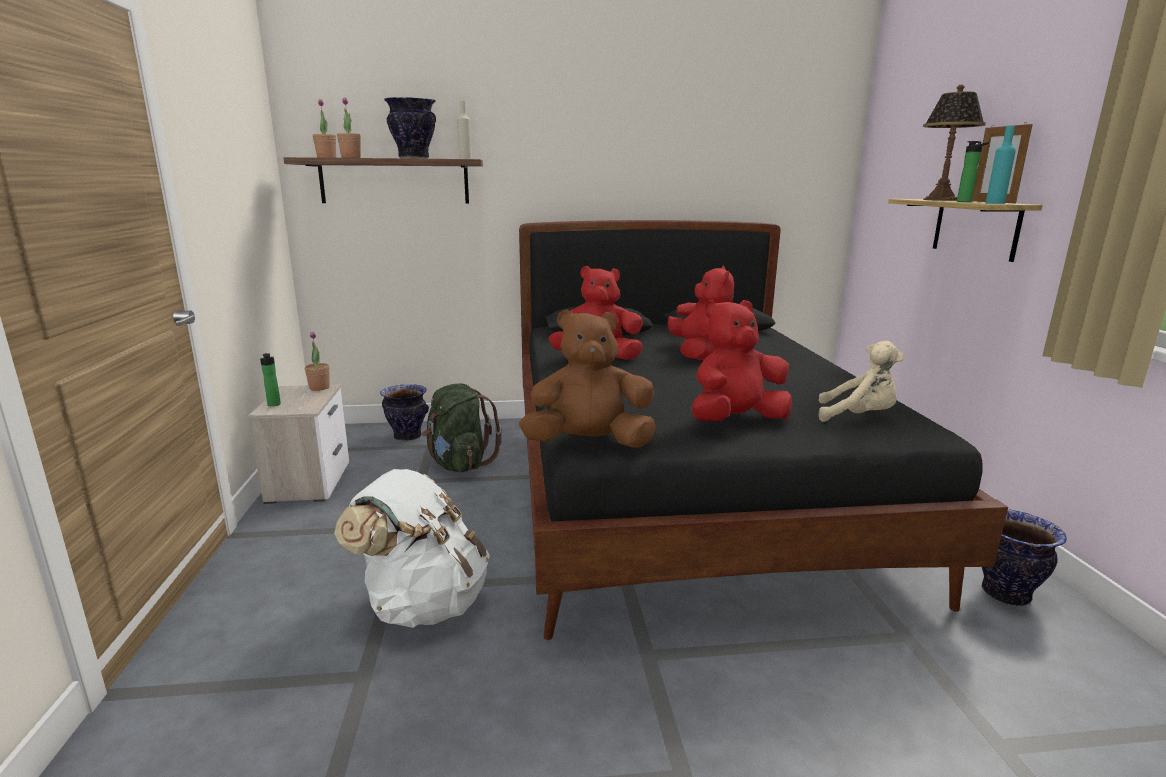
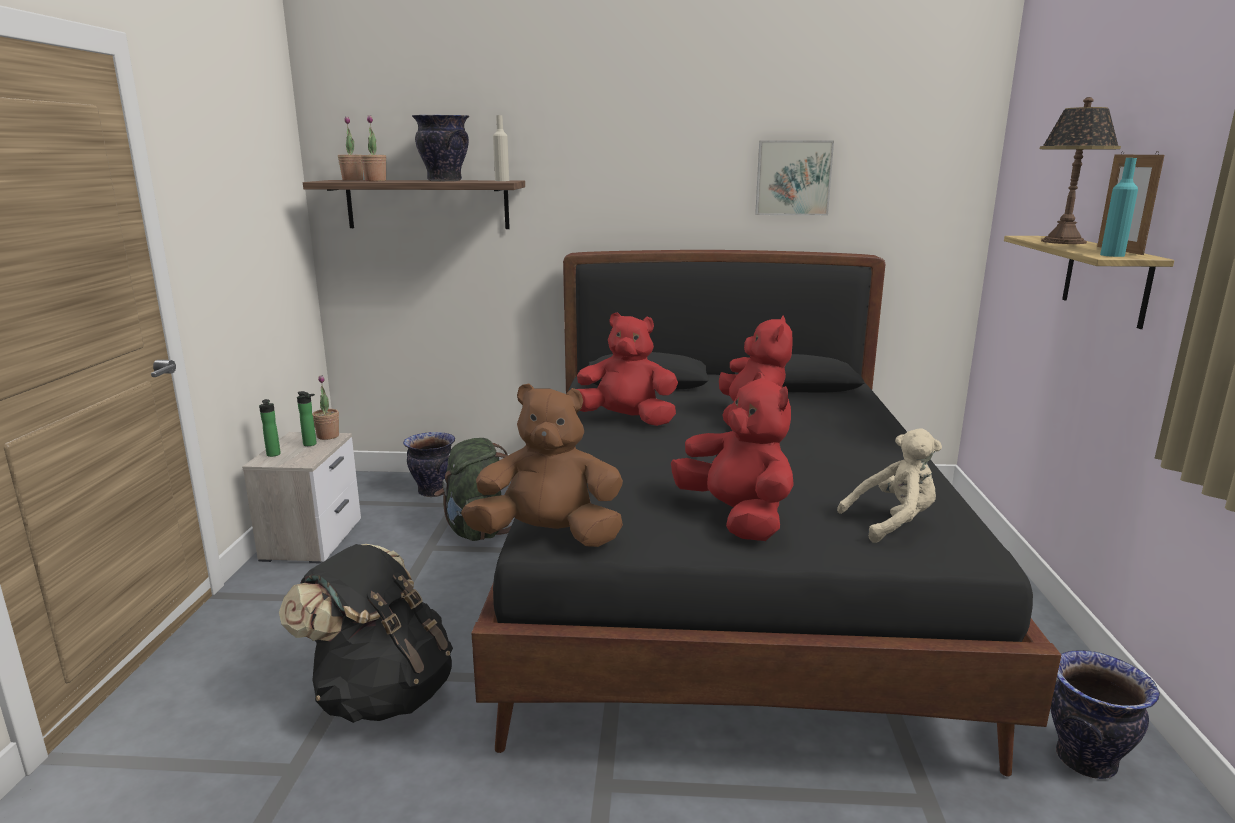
camera: 10 degrees right, 0 degrees up
(423, 603) = (382, 694): white backpack -> black backpack
(706, 160) = (793, 178): none -> picture
(735, 421) = (736, 518): red plush toy -> red plush toy turned 75 degrees clockwise
(858, 417) = (892, 523): beige plush toy -> beige plush toy turned 45 degrees counterclockwise
(966, 202) = (1084, 249): bottle -> bottle (311, 444)

